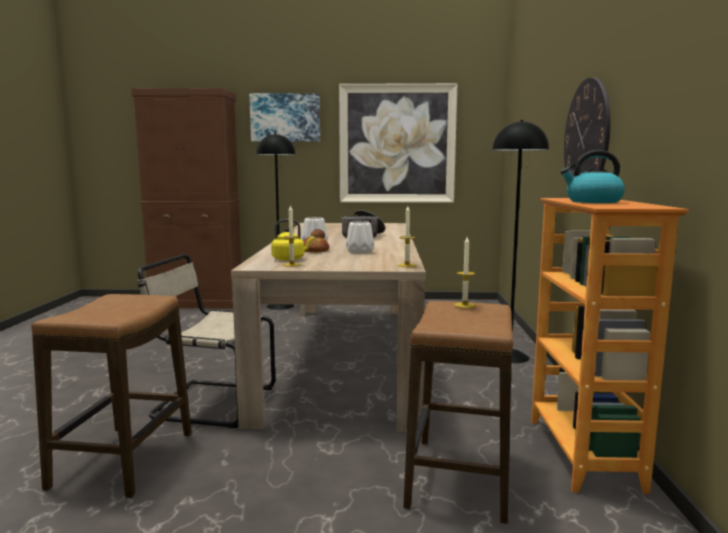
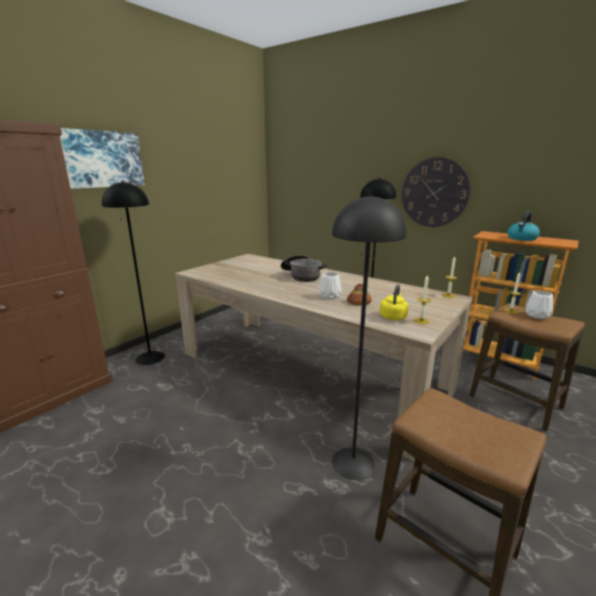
camera: 55 degrees left, 10 degrees up
(210, 403) = (352, 463): beige chair -> black floor lamp
(359, 252) = (379, 293): white vase -> white vase (537, 315)
(397, 144) = (204, 184): picture -> none

